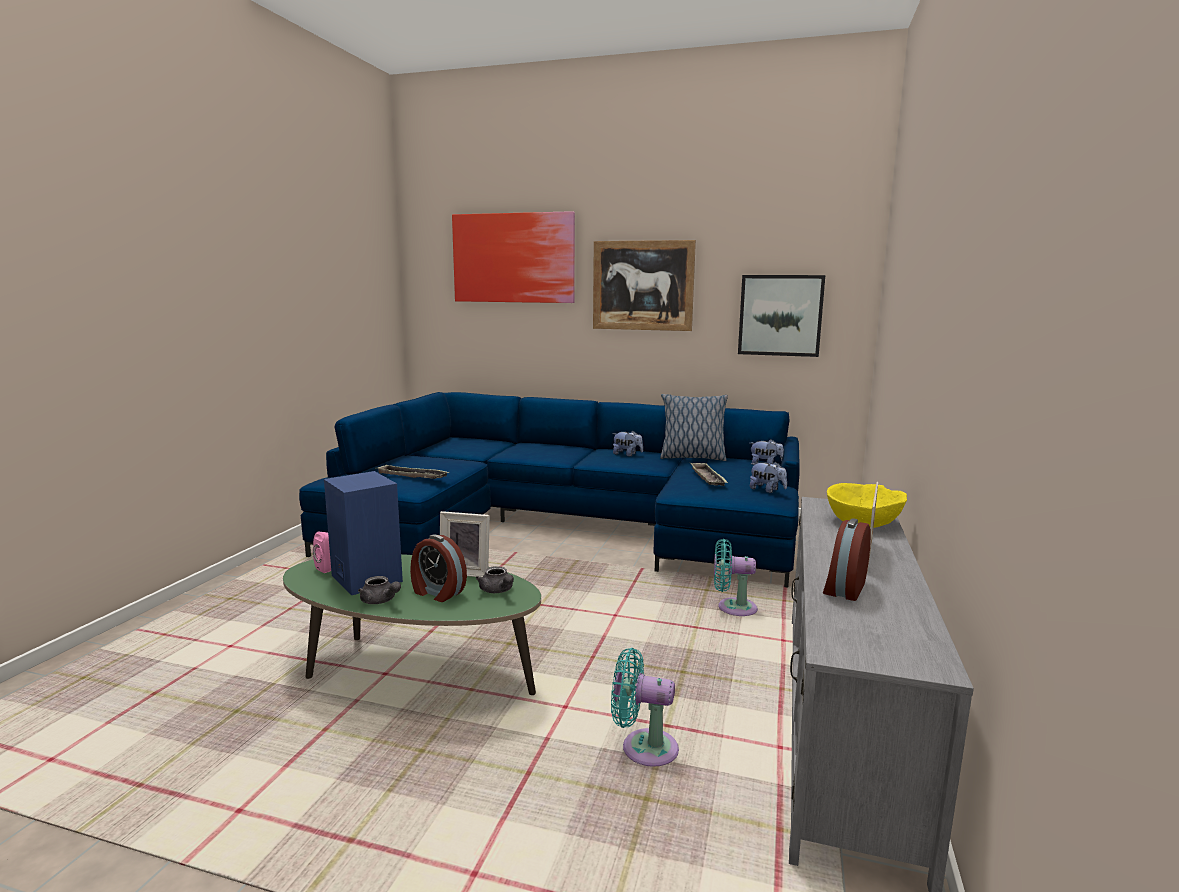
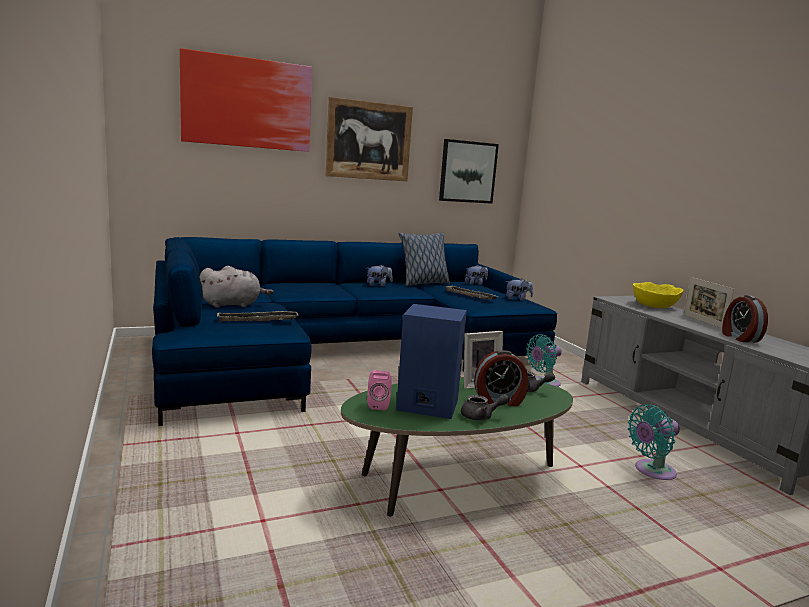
camera: 40 degrees left, 0 degrees up
(433, 460) = (233, 305): none -> grey plush toy

